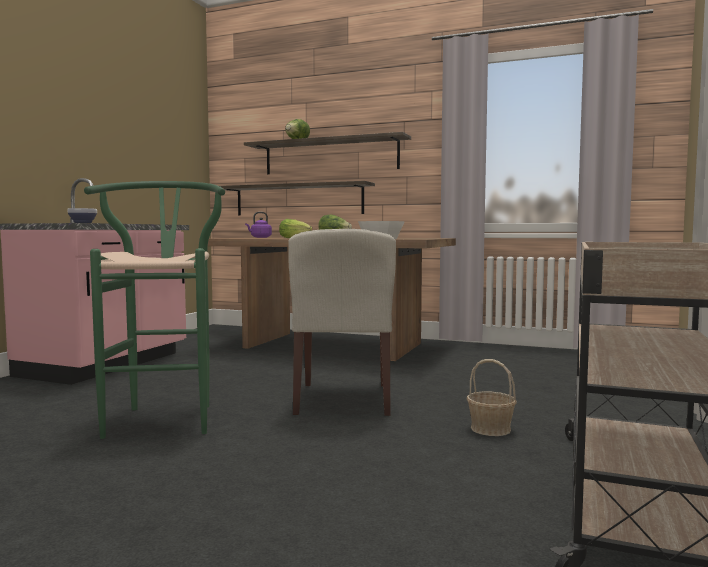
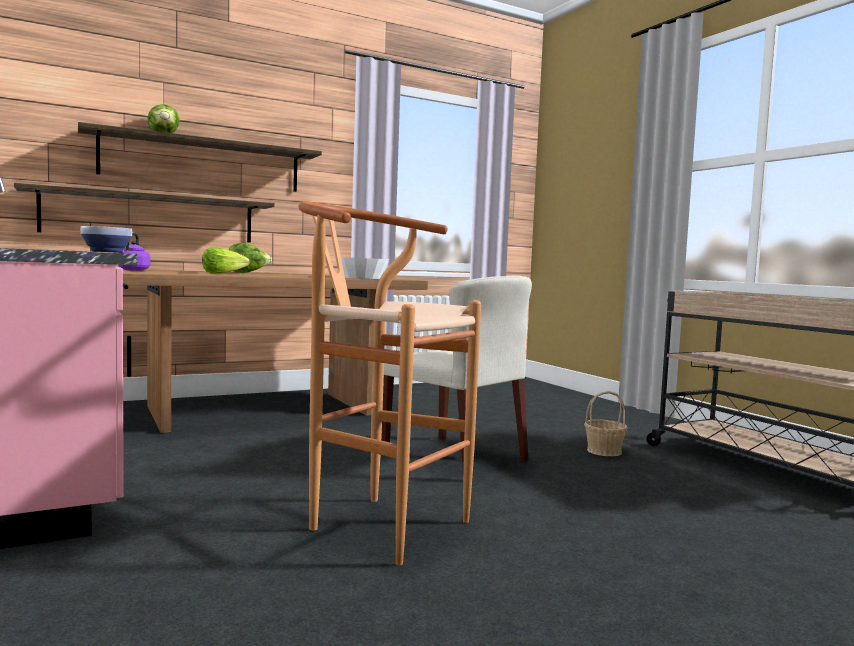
camera: 50 degrees left, 0 degrees up
(165, 417) = (376, 523): green stool -> brown stool

